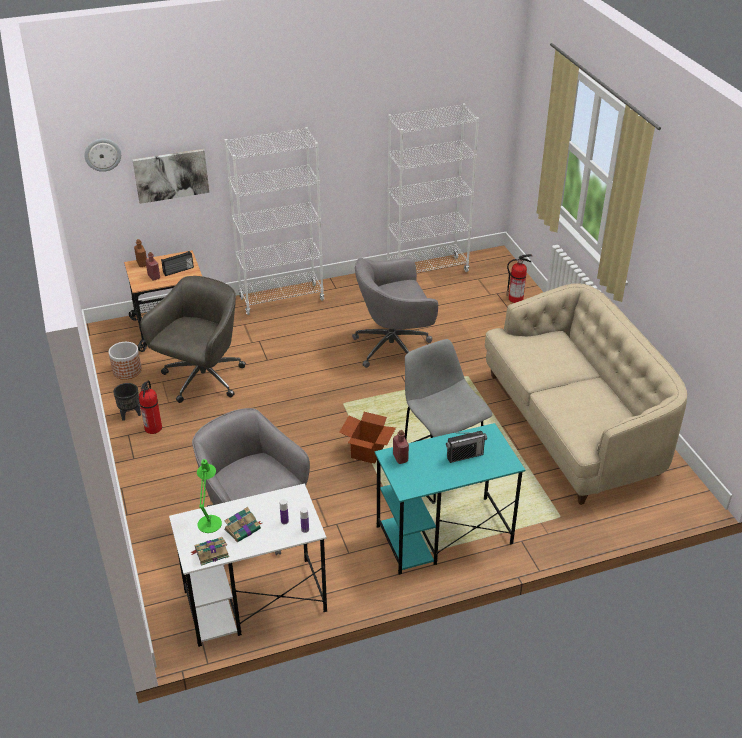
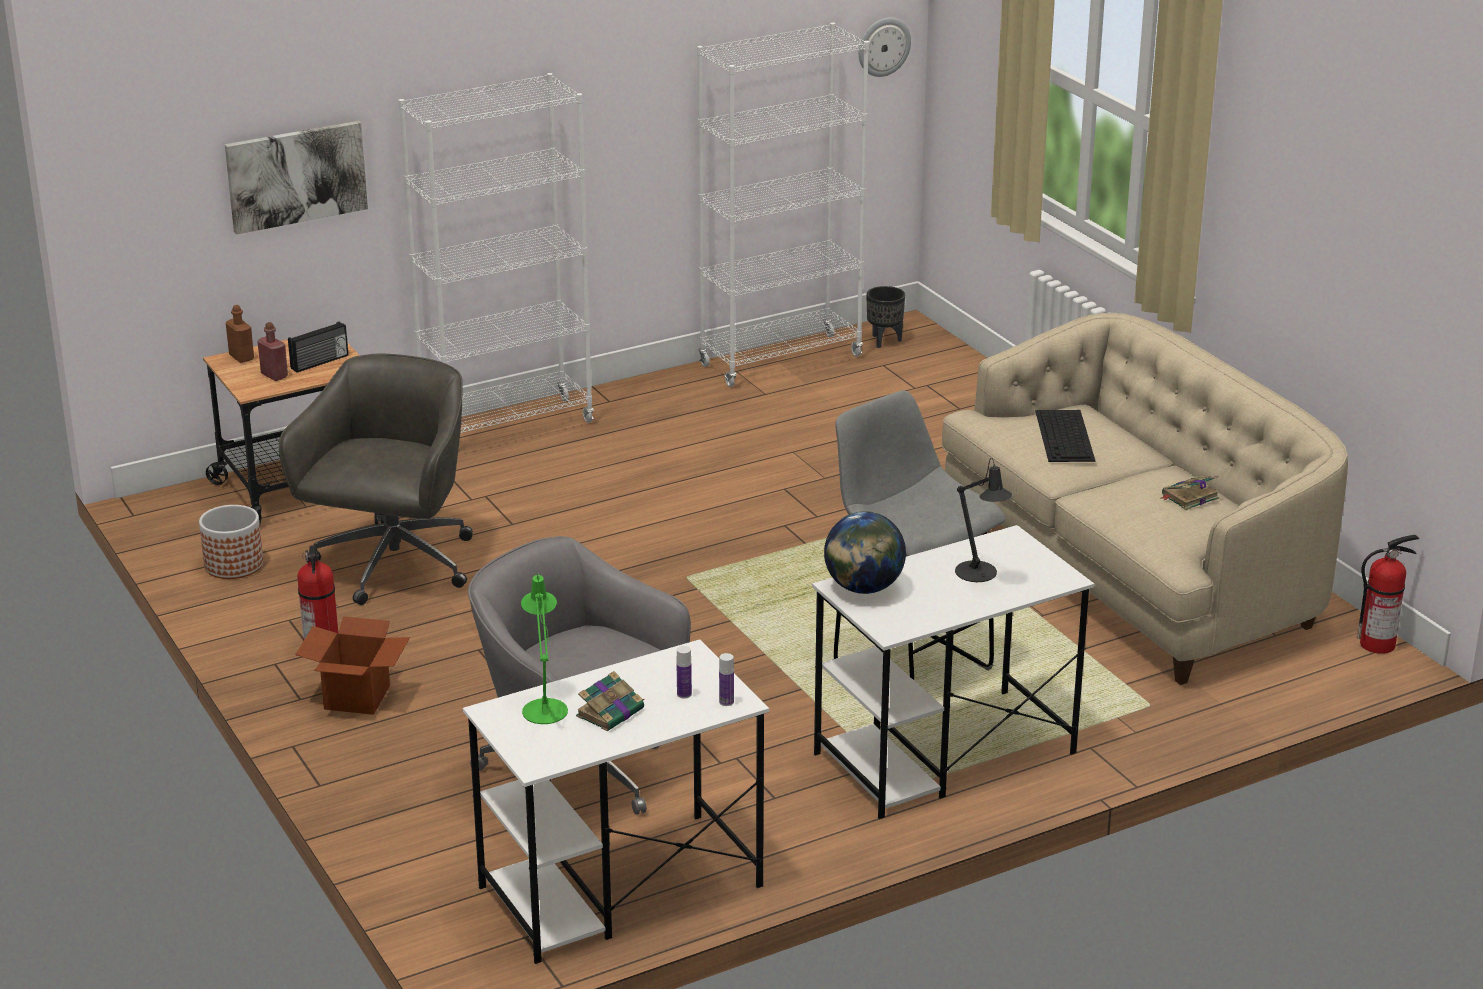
camera: 10 degrees left, 10 degrees down
(102, 154) = (170, 135): wall clock -> wall clock (883, 46)
(130, 414) = (267, 632): black planter -> black planter (885, 341)
(211, 553) = (564, 750): book -> book (1189, 497)
(367, 452) = (758, 646): cardboard box -> cardboard box (357, 697)
(394, 347) = (756, 483): grey office chair -> none
(400, 458) = (863, 588): red bottle -> globe
(443, 535) = (943, 754): turquoise desk -> white desk
(464, 456) = (979, 574): radio -> black table lamp
(516, 298) = (966, 390): fire extinguisher -> fire extinguisher (1378, 644)
(545, 353) = (1065, 436): none -> keyboard

